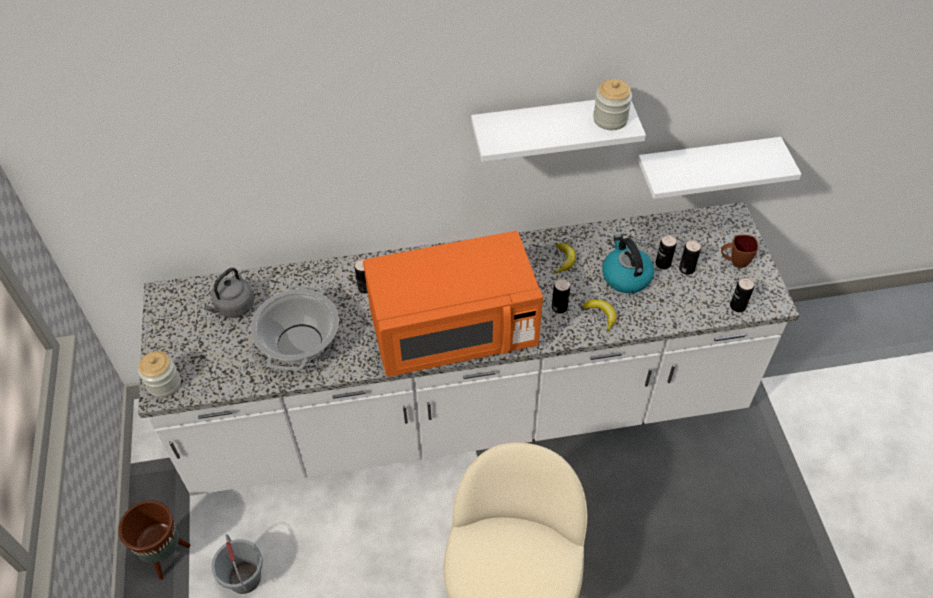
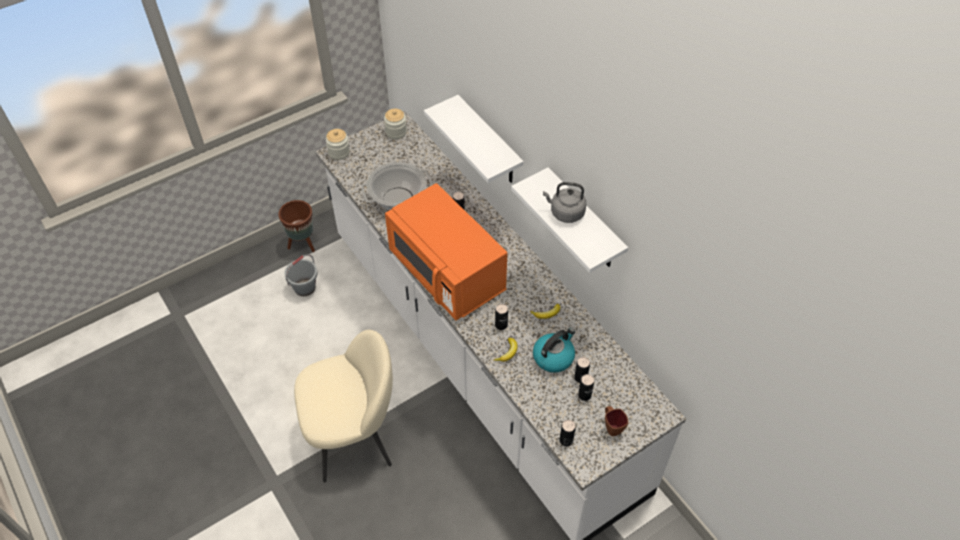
camera: 65 degrees right, 0 degrees up
(233, 307) = (408, 157): grey kettle -> grey kettle (565, 213)
(610, 119) = (593, 243): jar -> jar (396, 132)
(704, 166) = (669, 358): white shelf -> white shelf (489, 142)

